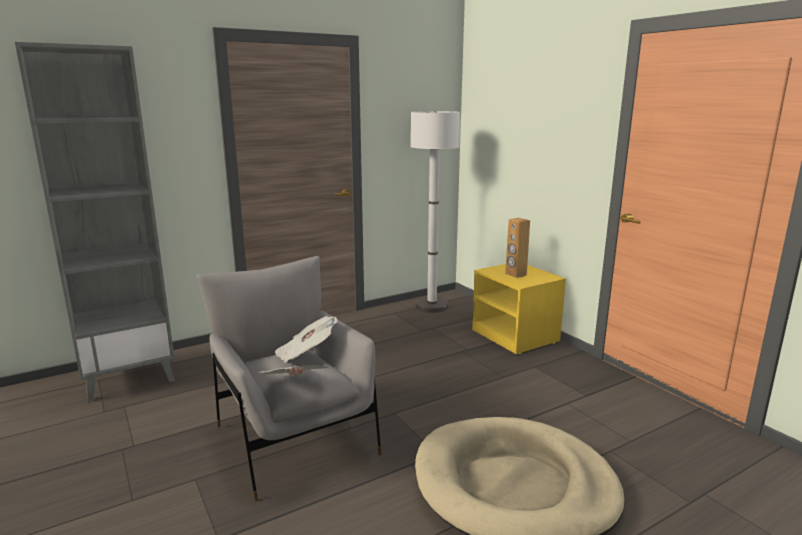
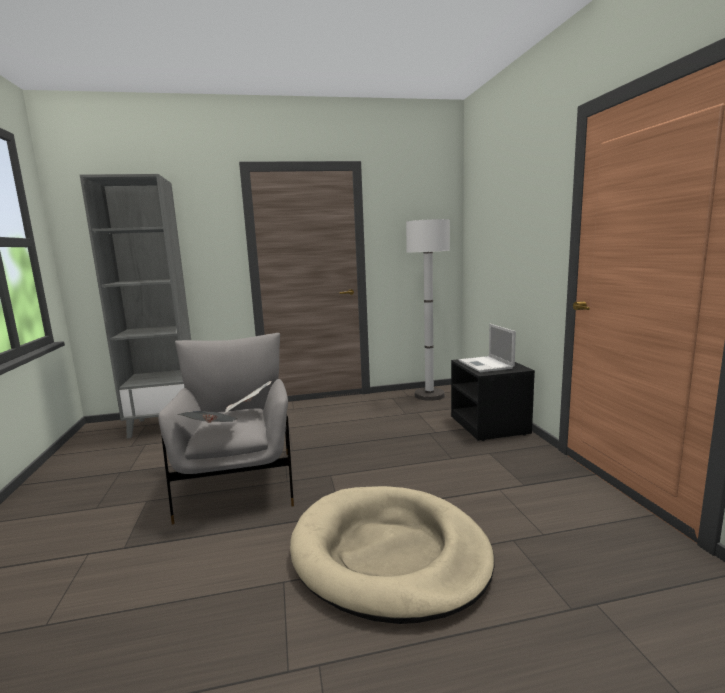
camera: 20 degrees right, 5 degrees down
(515, 274) = (486, 365): brown speaker -> laptop
(516, 336) = (490, 425): yellow nightstand -> black nightstand

